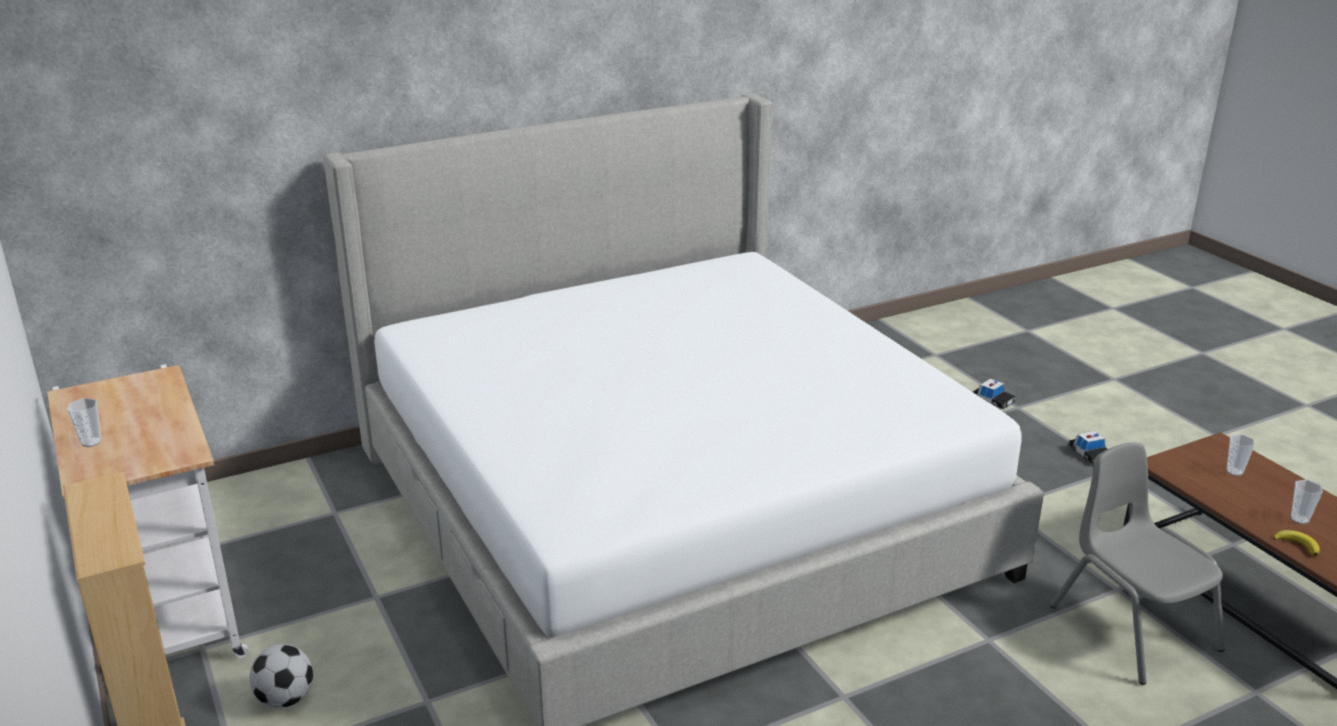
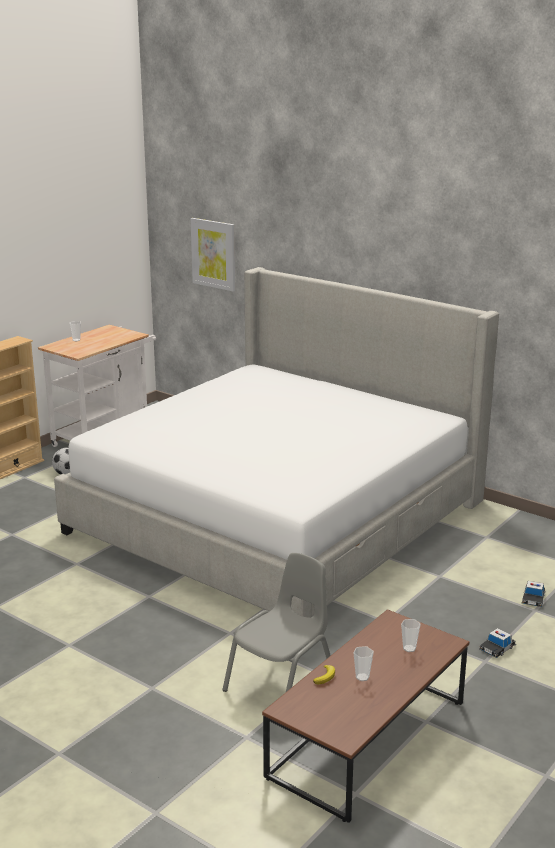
camera: 65 degrees right, 5 degrees down
(196, 163) = (213, 254): none -> picture

